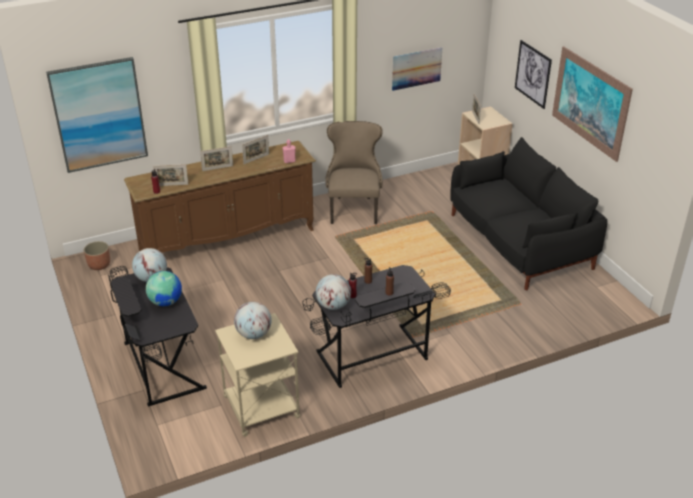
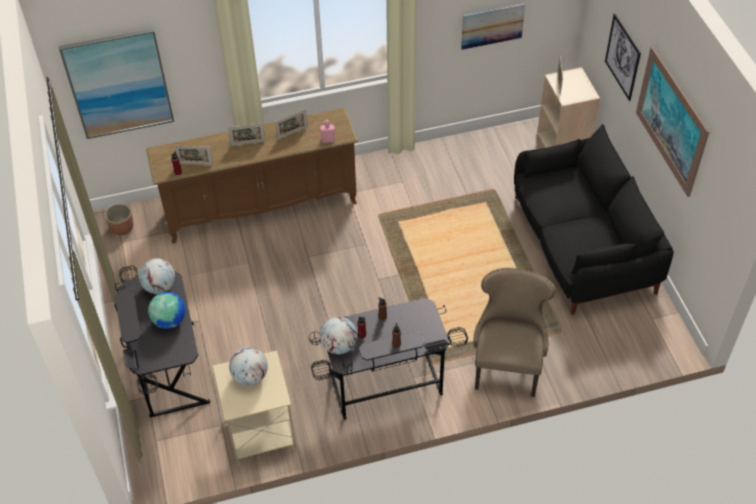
camera: 10 degrees right, 15 degrees up
(353, 209) = (407, 176): beige chair -> beige chair (507, 364)

